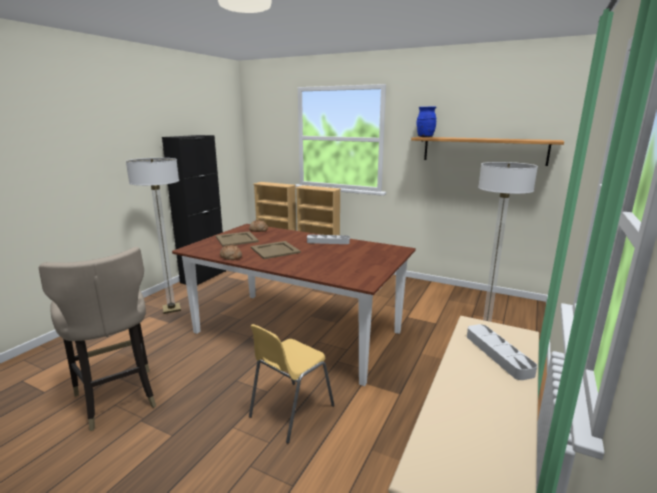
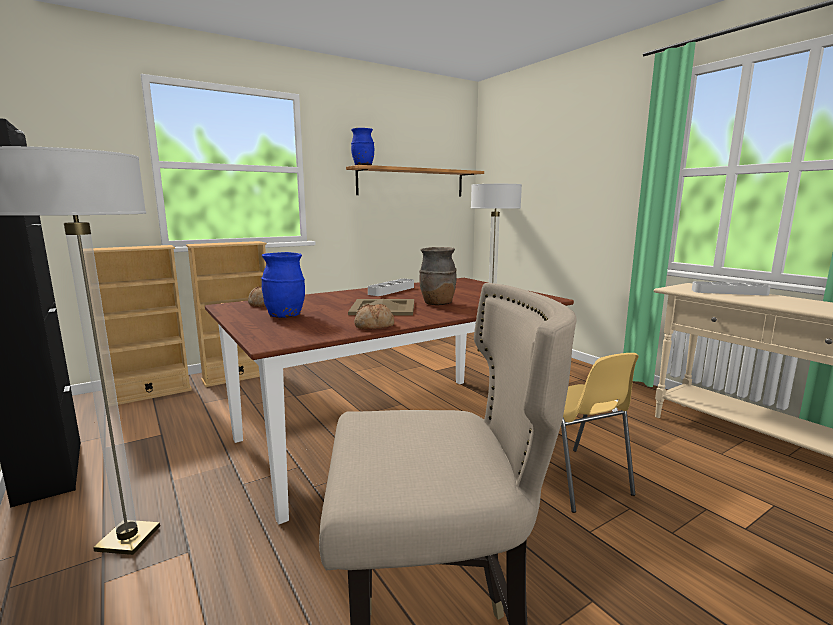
camera: 60 degrees left, 5 degrees down
(237, 239) = (285, 316): beige tray -> blue vase
(301, 258) = (437, 304): none -> brown vase

